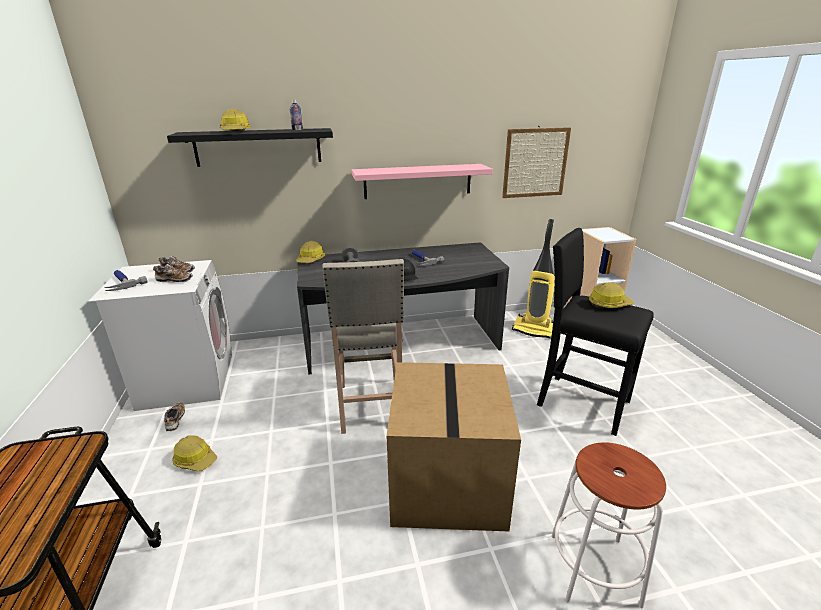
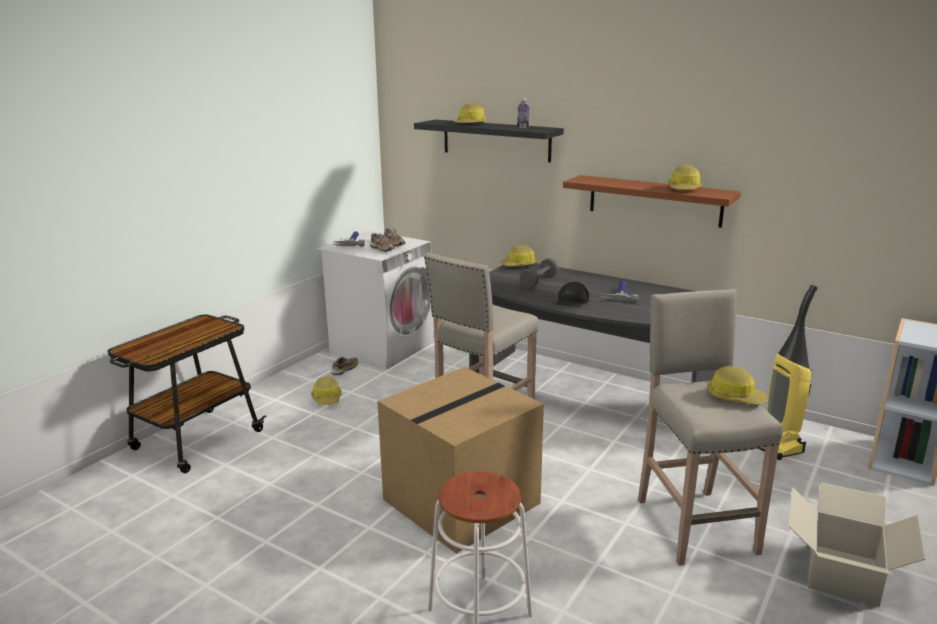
camera: 45 degrees right, 5 degrees down
(418, 181) = (654, 200): pink shelf -> brown shelf
(449, 167) = (684, 189): none -> hard hat
(535, 161) = (828, 201): picture -> none
(581, 402) = (694, 524): black stool -> beige stool
(666, 389) = (841, 574): none -> cardboard box

